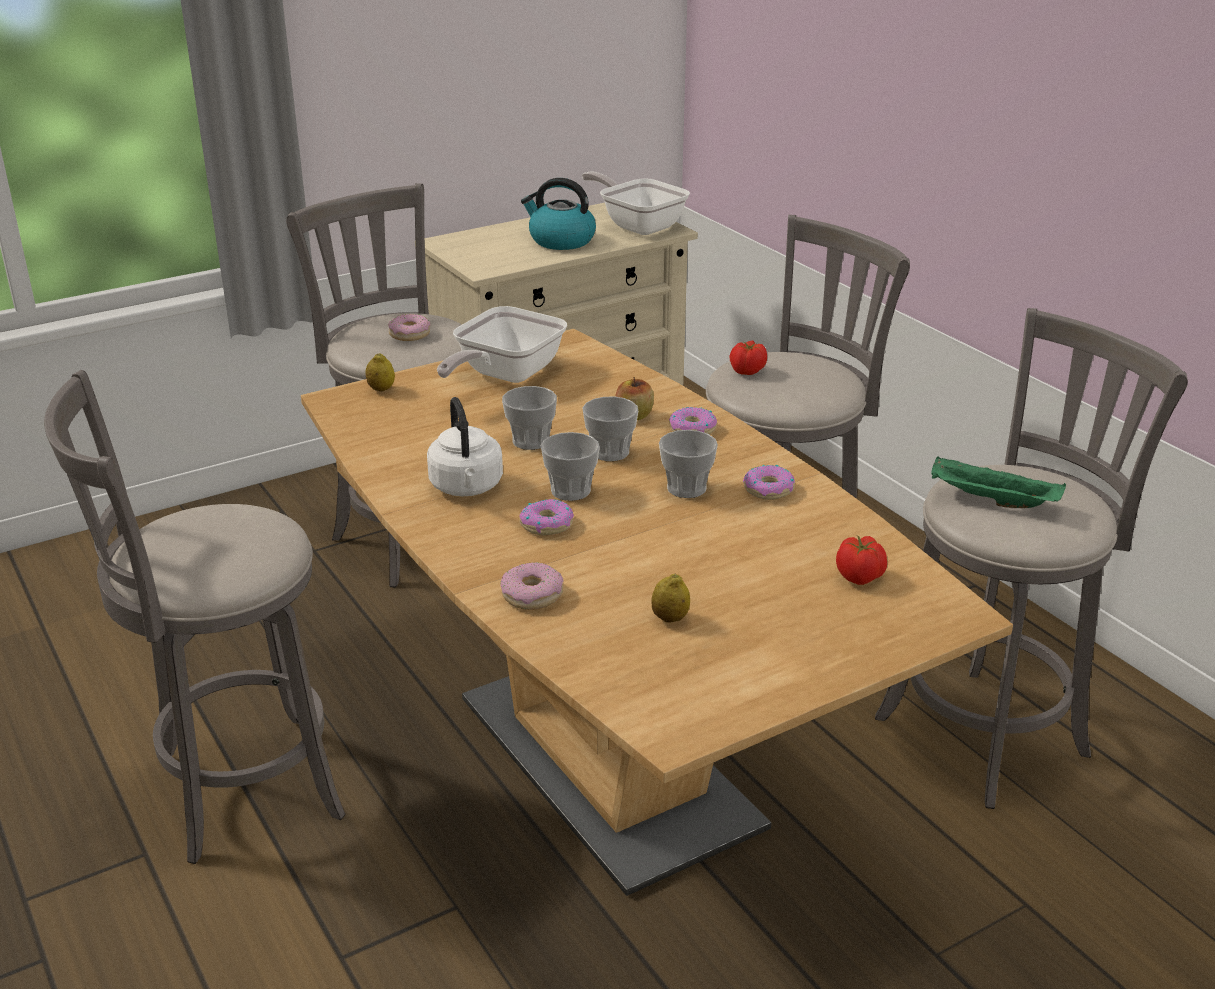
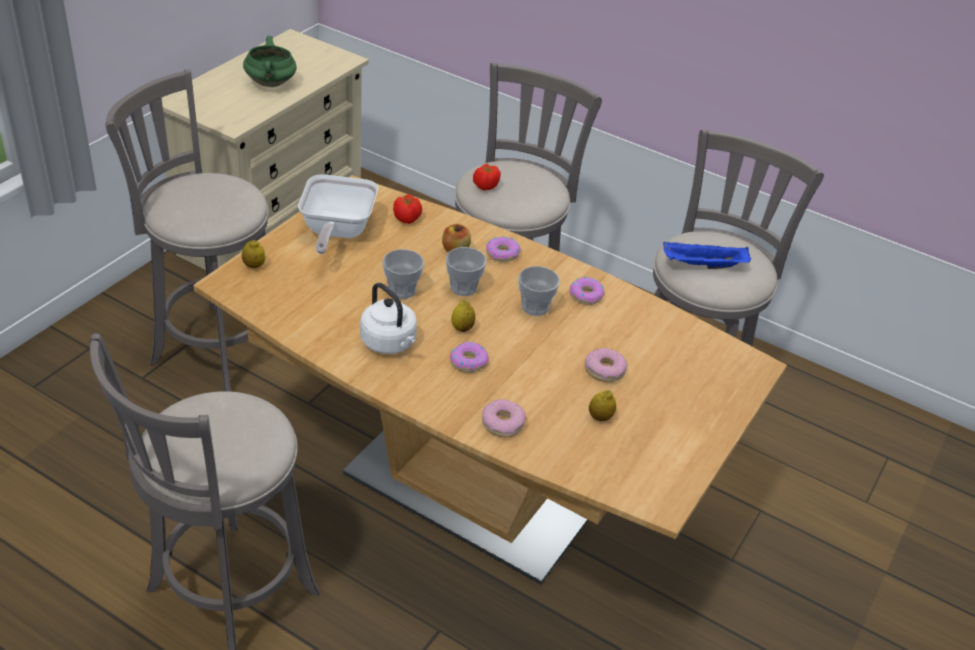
camera: 30 degrees left, 10 degrees up
(409, 334) = (212, 198): donut -> donut (604, 370)
(560, 241) = (271, 84): kettle -> green cooking pot
(570, 491) = (462, 328): cup -> lemon
(638, 225) = (319, 58): frying pan -> none
(860, 577) = (685, 353): tomato -> tomato (407, 219)
(990, 501) = (702, 266): green tray -> blue tray

